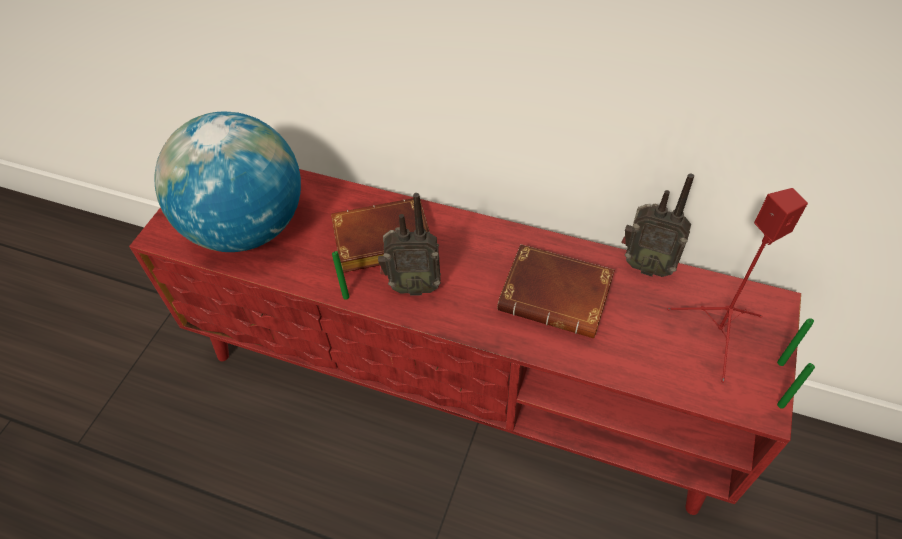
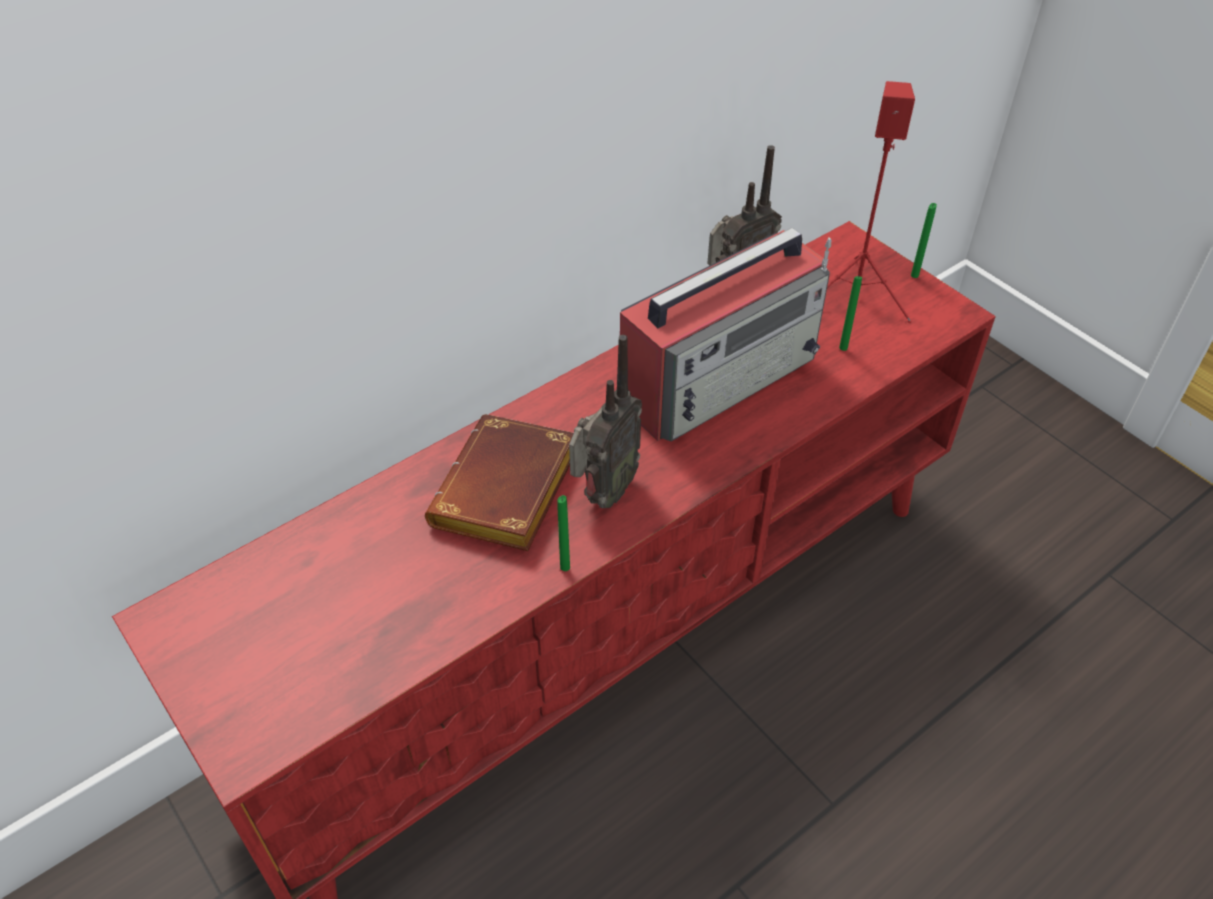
camera: 60 degrees left, 5 degrees down
(247, 227) = (339, 629): globe -> none
(558, 295) = (721, 378): brown book -> radio
(781, 405) = (958, 301): green candle -> green candle (843, 348)

